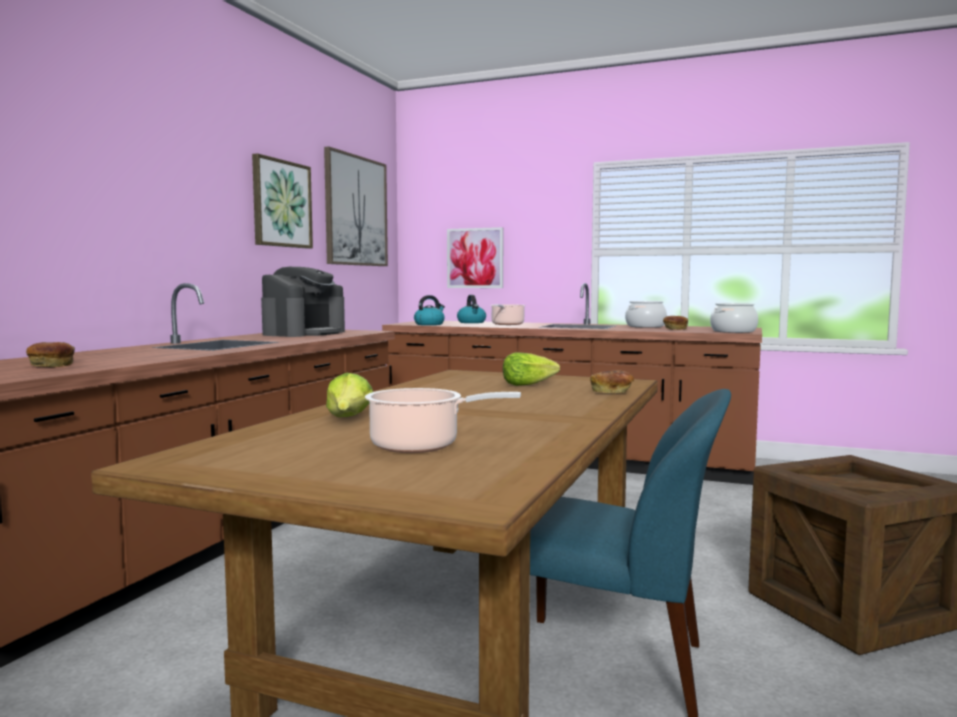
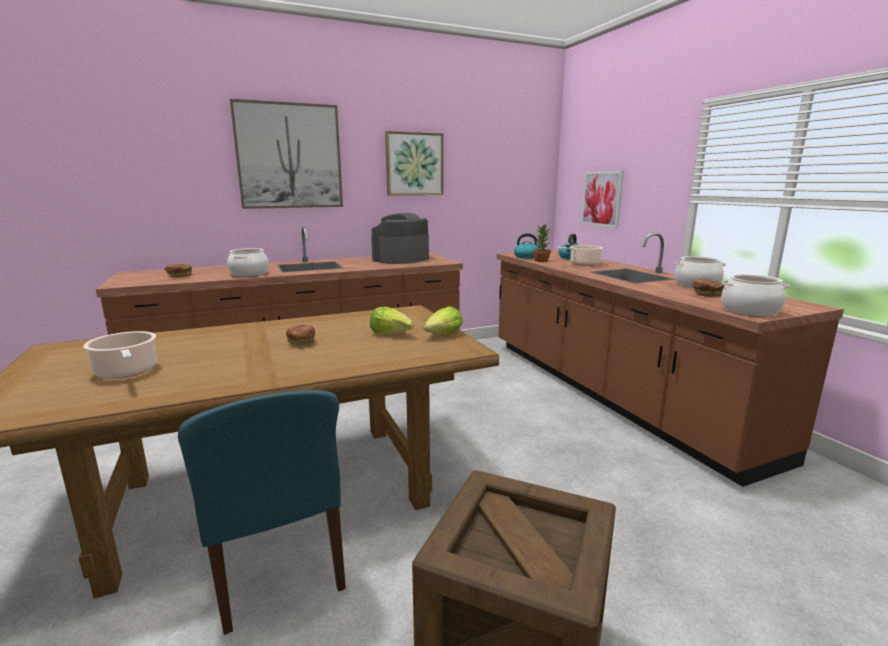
camera: 45 degrees right, 10 degrees up
(170, 354) = (249, 274): none -> cooking pot
(304, 333) = (401, 259): coffee machine -> coffee machine turned 150 degrees clockwise
(349, 418) = (199, 339): lettuce -> lettuce (443, 335)
(356, 211) = (501, 161): picture -> picture (289, 156)
(459, 325) = (541, 261): none -> potted plant
(612, 392) = (399, 359): bread -> bread (301, 342)

